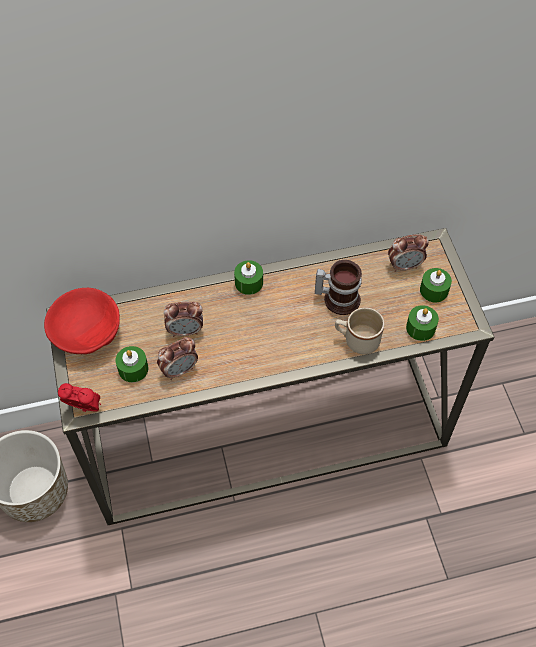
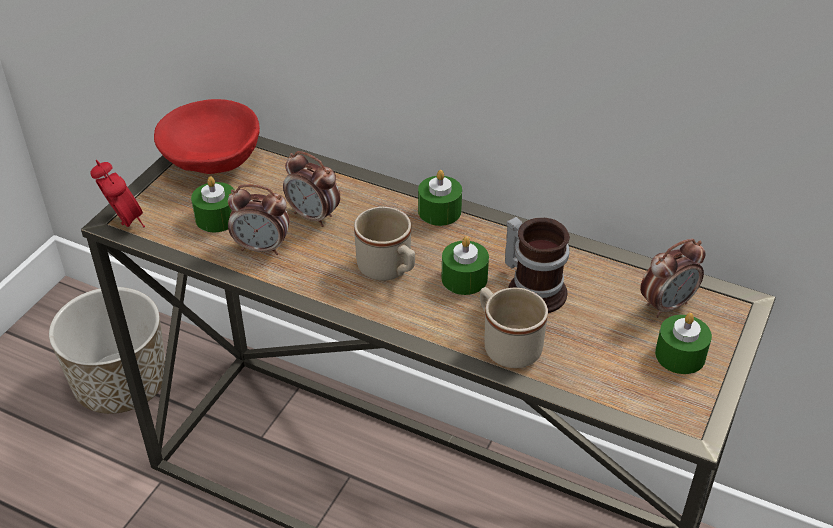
camera: 40 degrees right, 15 degrees down
(259, 337) = (389, 270): none -> beige mug
(405, 266) = (666, 305): alarm clock -> alarm clock turned 60 degrees counterclockwise
(420, 328) = (611, 384): green candle -> green candle (464, 278)

